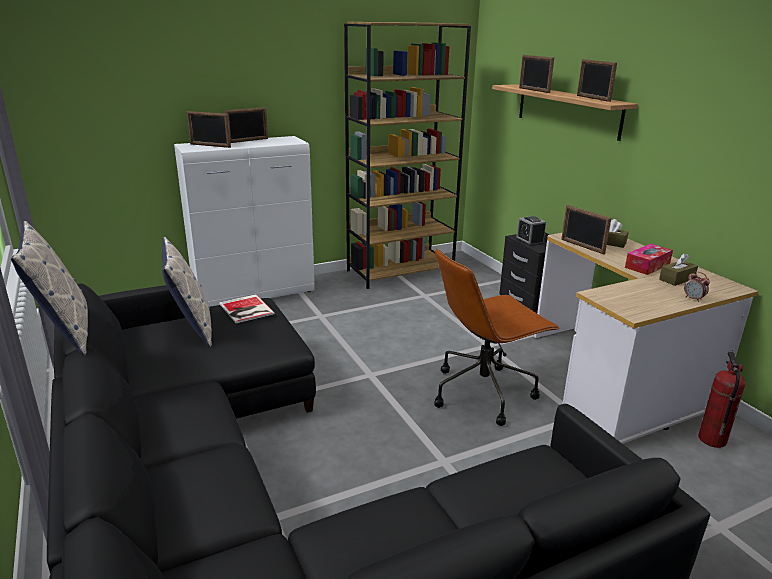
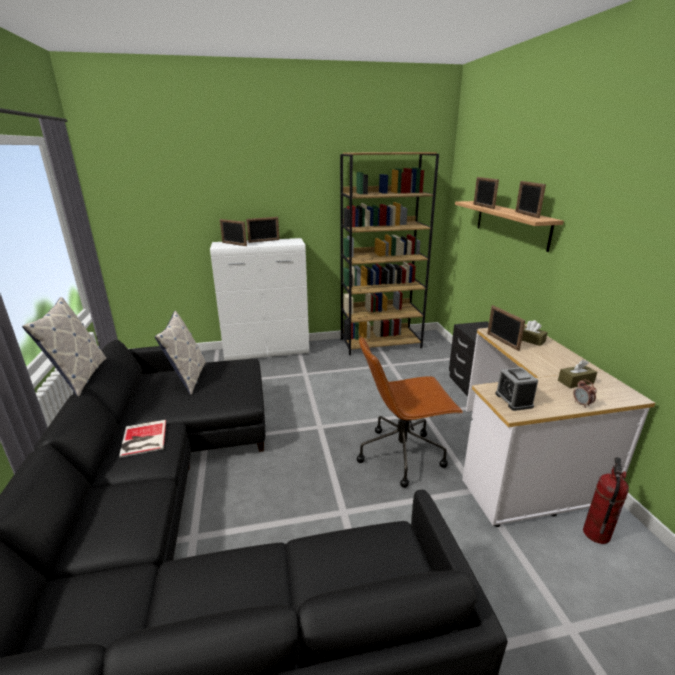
camera: 15 degrees right, 0 degrees up
(246, 309) = (232, 367): book -> book (142, 439)
(529, 241) = (472, 330): alarm clock -> alarm clock (514, 400)
(647, 266) = (553, 365): tissue box -> none

